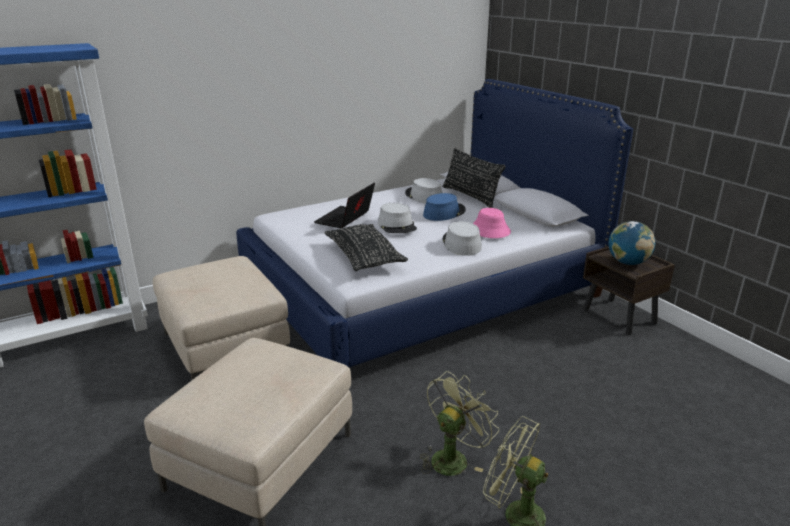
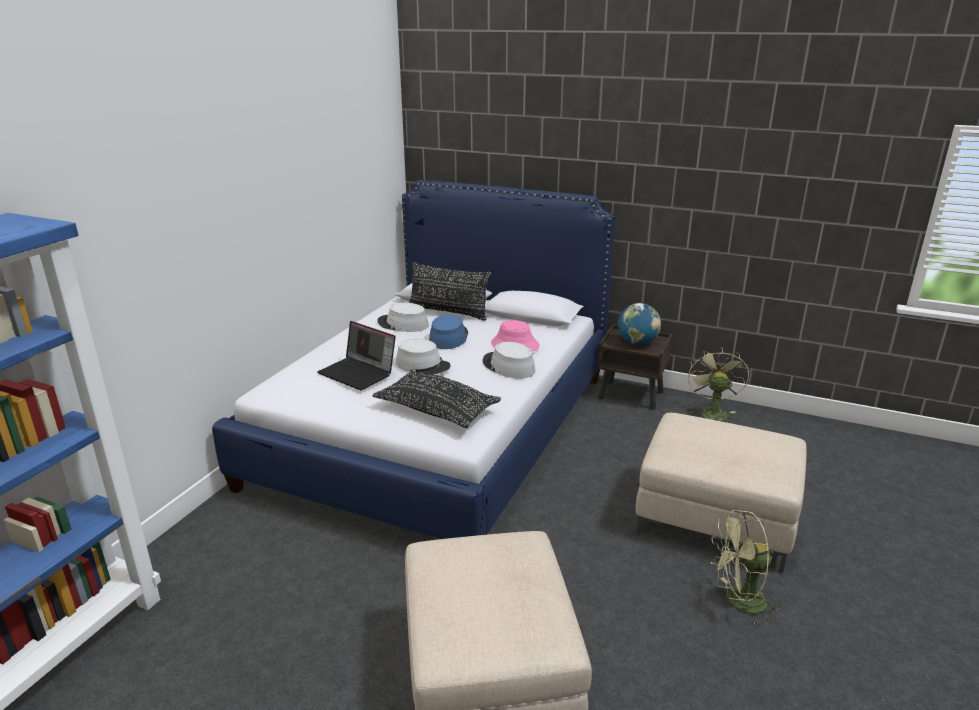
camera: 35 degrees left, 0 degrees up
(225, 346) = (296, 575): beige ottoman -> beige ottoman (715, 519)
(345, 219) = (359, 373): laptop -> laptop turned 45 degrees counterclockwise
(453, 457) = (646, 580): green fan -> green fan (711, 412)

